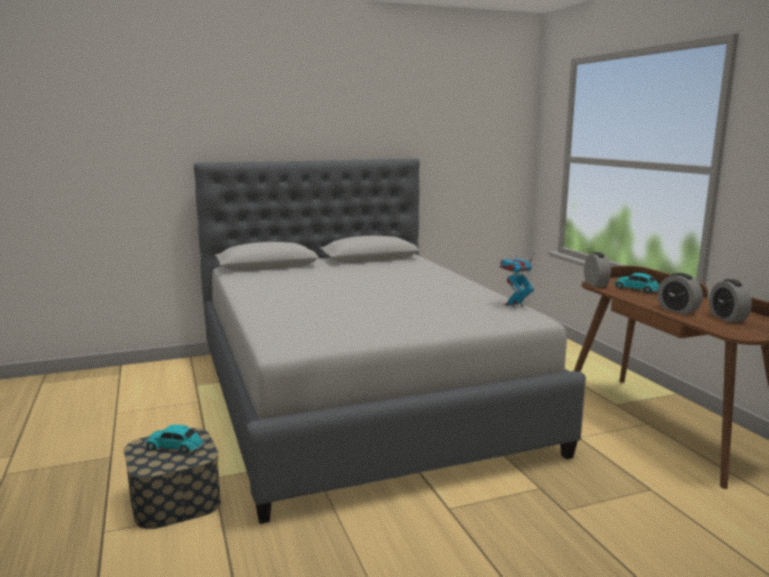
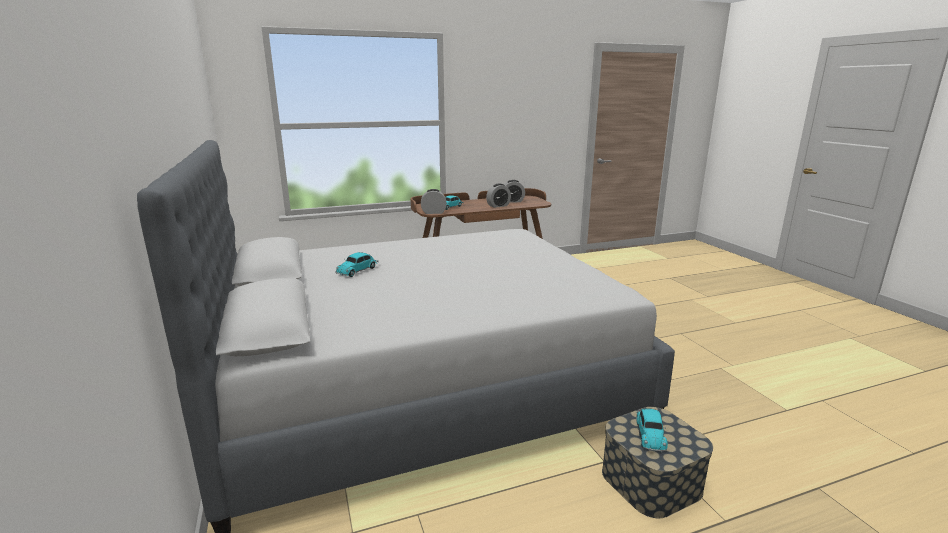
camera: 90 degrees left, 5 degrees up
(370, 273) = (358, 270): none -> toy car
(514, 305) = (486, 232): toy robot -> none

